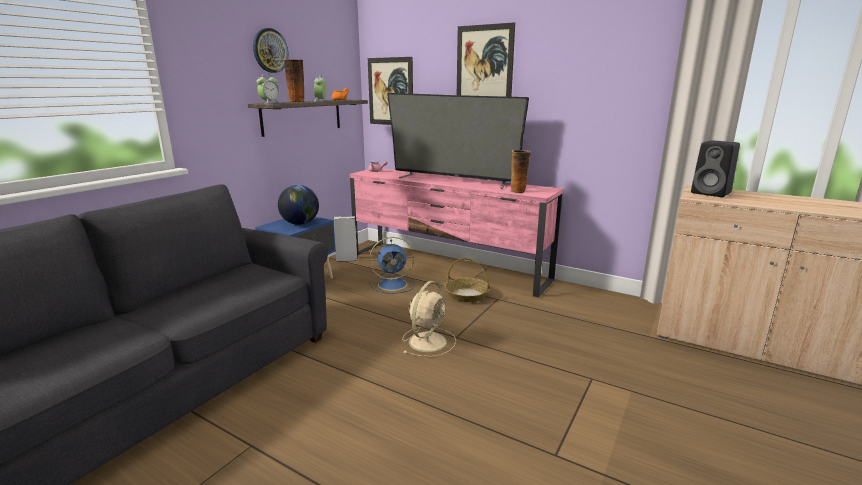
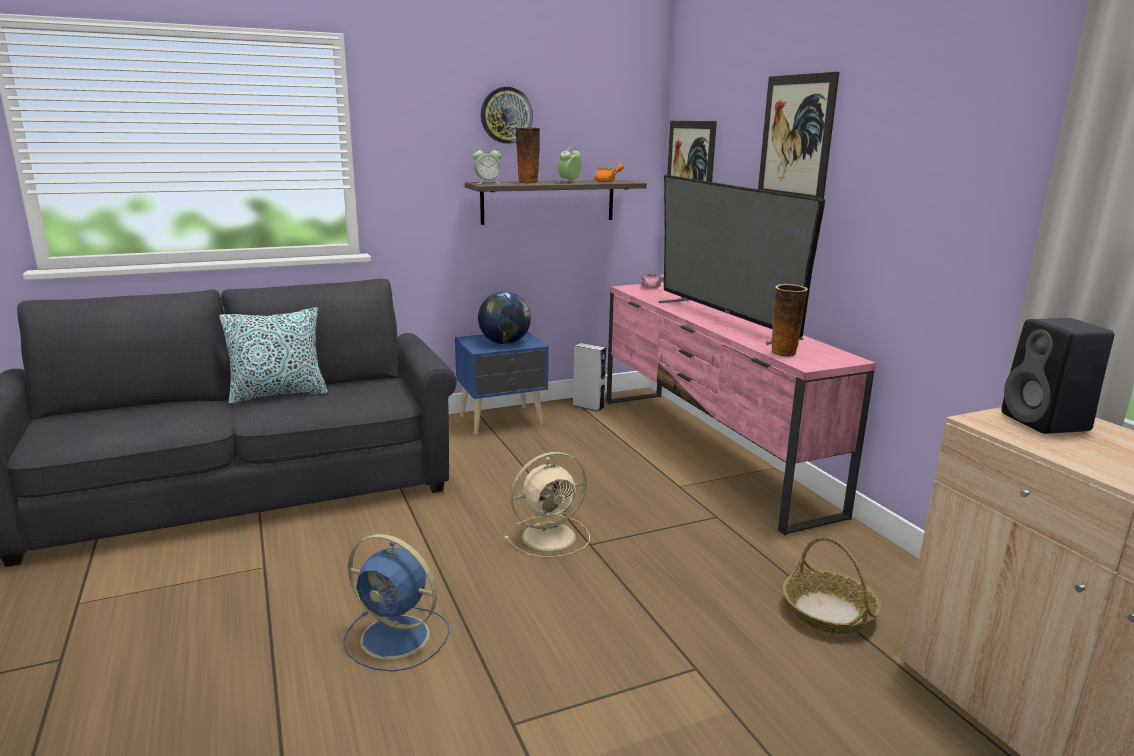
camera: 35 degrees right, 0 degrees up
(167, 299) = (279, 394): none -> pillow
(394, 284) = (603, 454): blue fan -> blue fan (398, 638)
(467, 295) = (681, 497): basket -> basket (829, 612)

